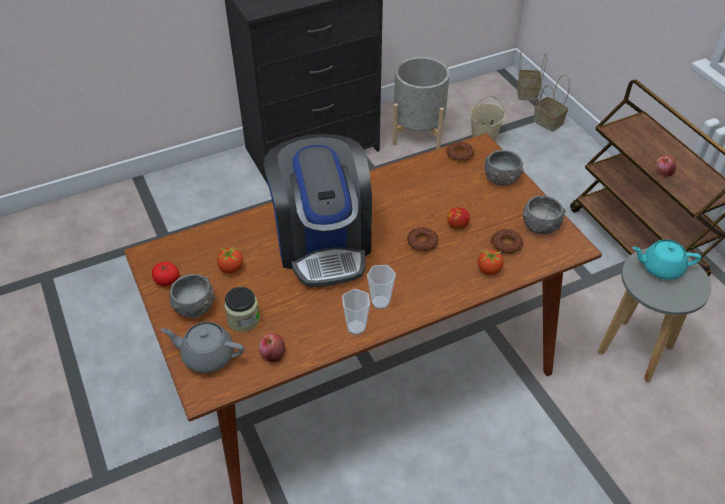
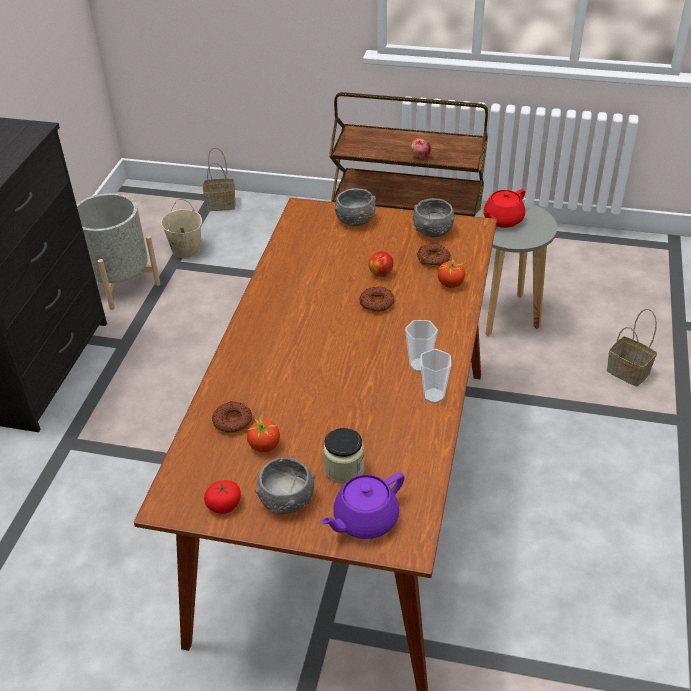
camera: 50 degrees left, 5 degrees down
(207, 356) = (364, 519): grey teapot -> purple teapot
(272, 354) = (410, 469): apple -> none
(323, 243) = (305, 364): coffee machine -> none
(460, 154) = (297, 225): donut -> donut (233, 421)
(526, 92) = (170, 193): basket -> basket (626, 371)
(661, 268) = (502, 220): turquoise teapot -> red teapot

